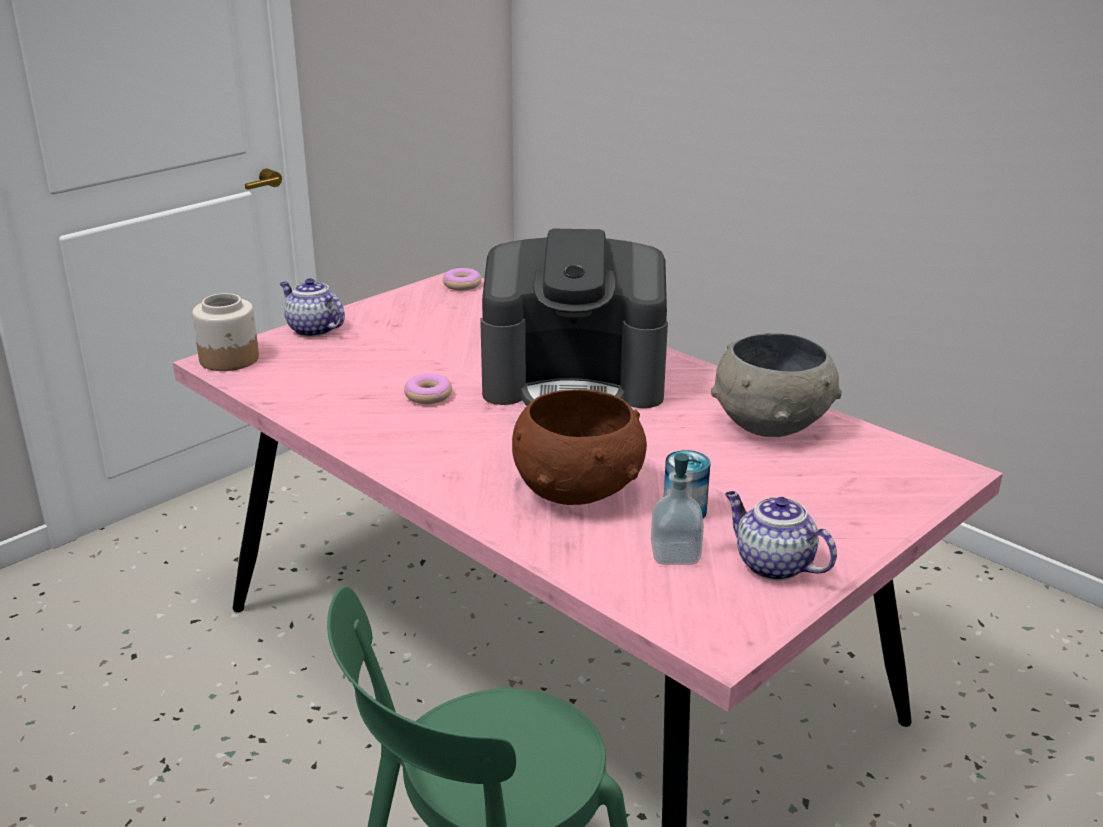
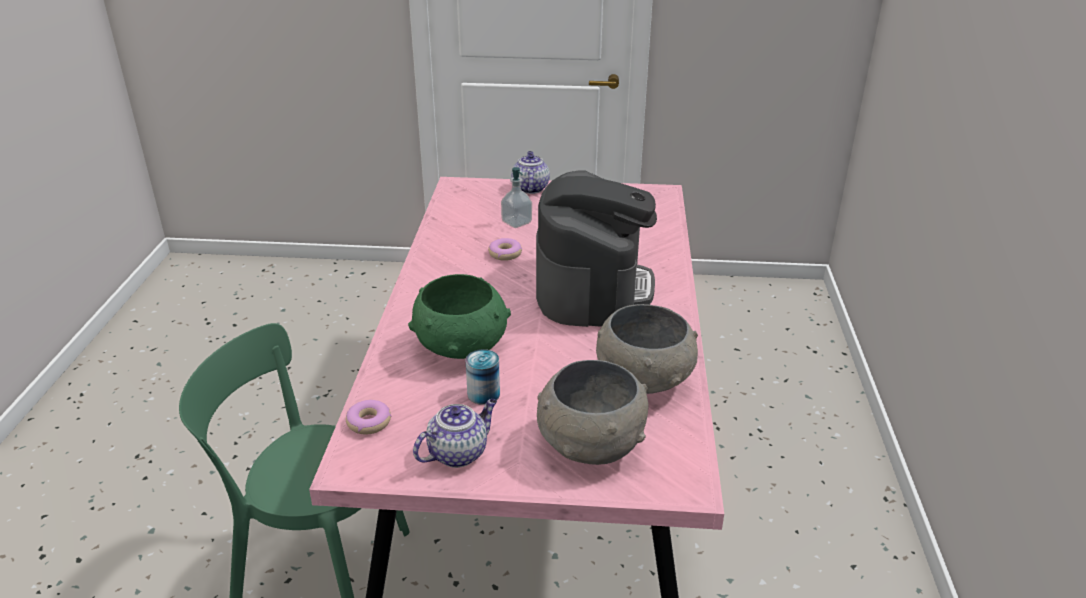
camera: 50 degrees right, 5 degrees up
(230, 359) = (463, 187): jar -> none
(462, 285) = (660, 197): donut -> donut (369, 422)
(574, 381) = (593, 288): coffee machine -> coffee machine turned 135 degrees counterclockwise
(578, 491) = (461, 348): brown bowl -> green bowl
(675, 554) = (429, 411): soap dispenser -> soap dispenser (516, 222)
(772, 564) = (458, 452): teapot -> teapot turned 45 degrees clockwise
(840, 489) = (591, 444): none -> grey bowl

